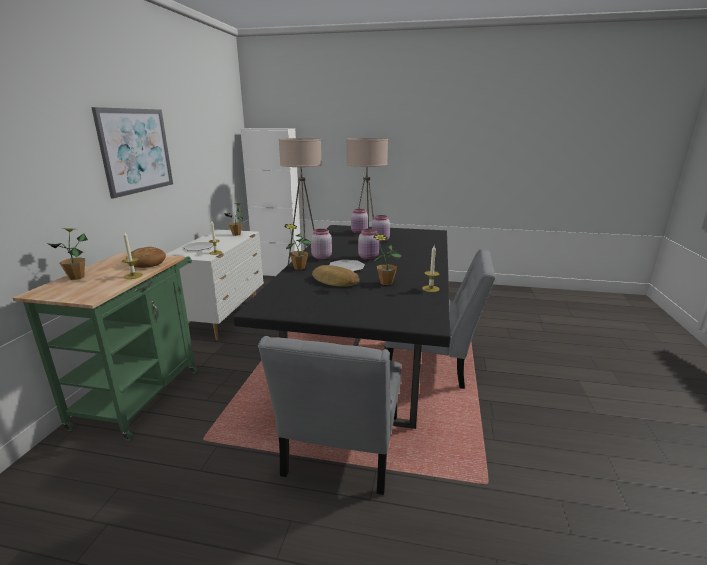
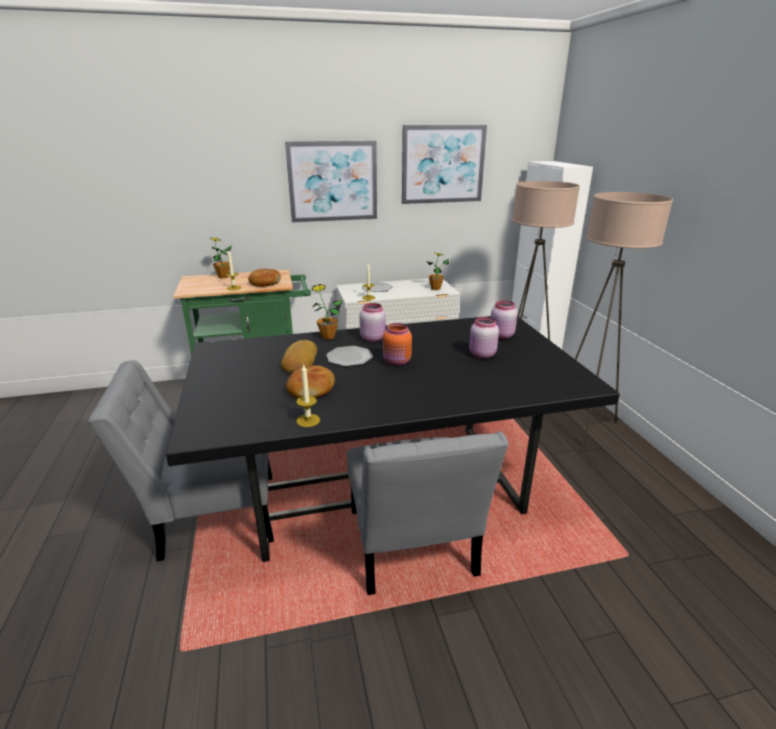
camera: 65 degrees right, 5 degrees up
(199, 132) = (443, 164): none -> picture
(369, 257) = (397, 362): pink jar -> orange jar
(386, 283) = (312, 389): potted plant -> bread

